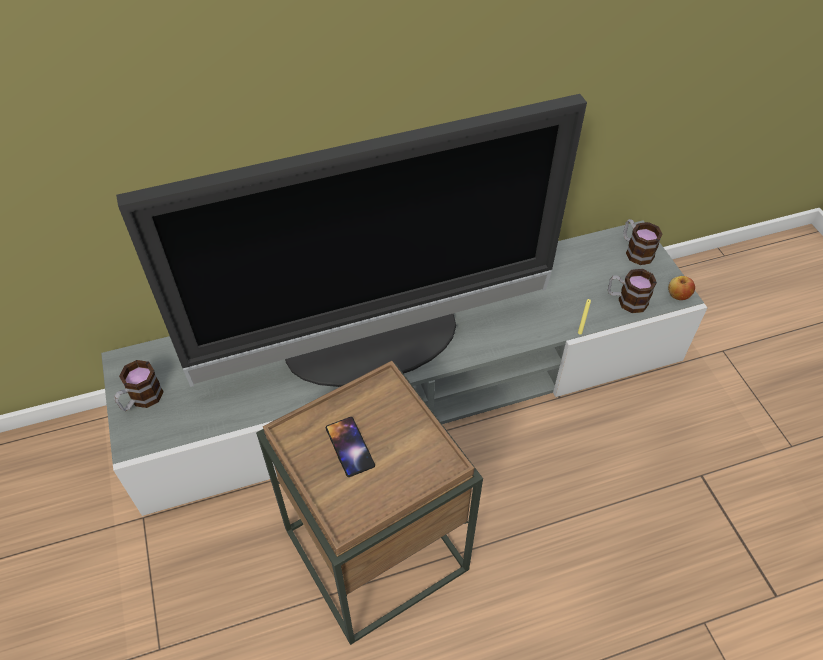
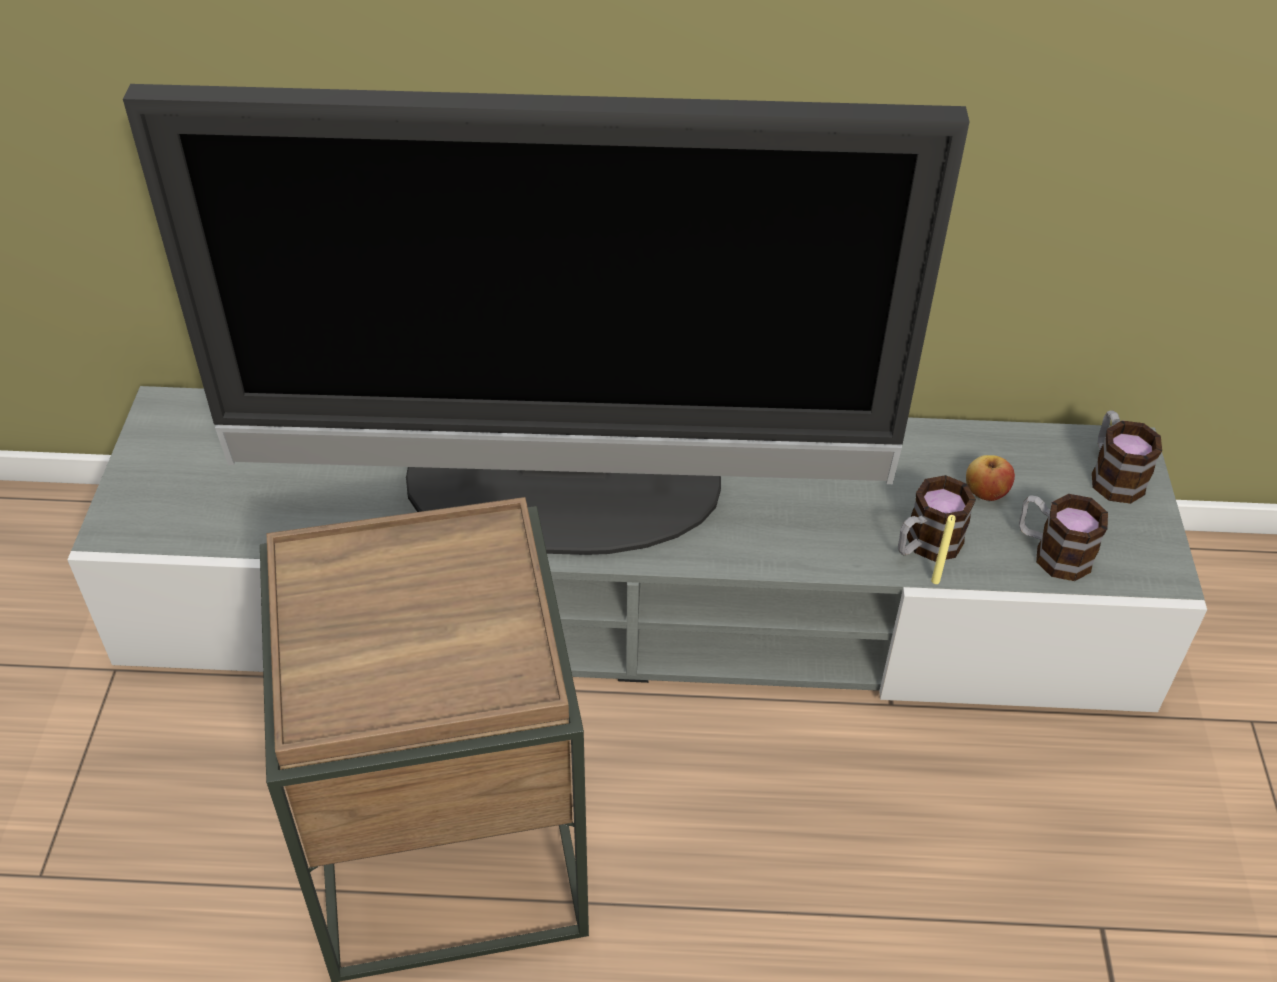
camera: 20 degrees right, 5 degrees down
(141, 399) = (161, 470): mug -> mug (925, 545)
(349, 447) = (385, 607): phone -> none
(678, 295) = (1158, 572): apple -> apple (985, 492)

